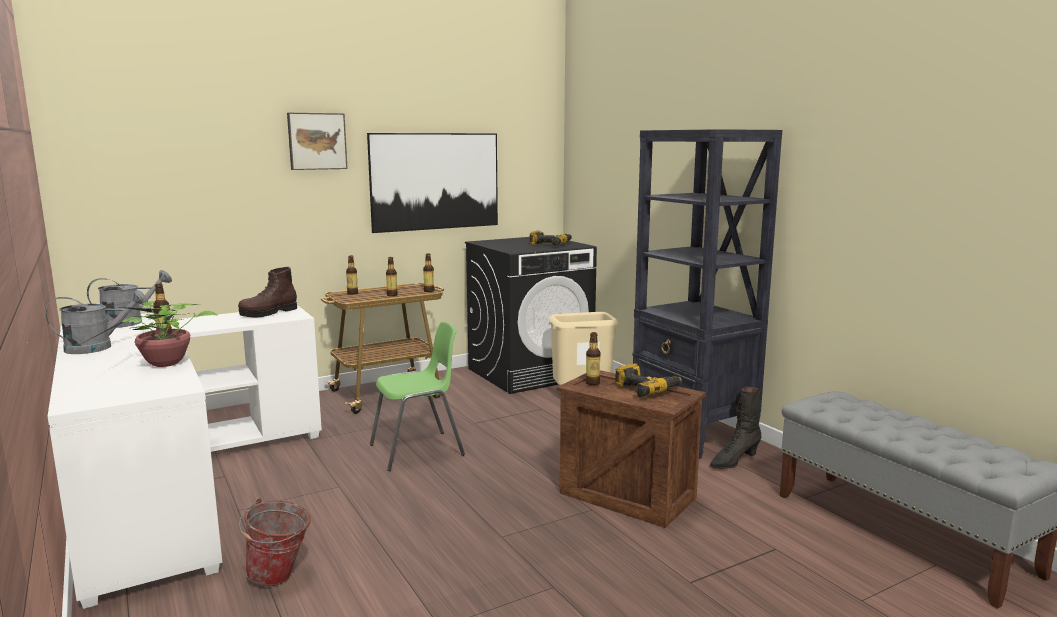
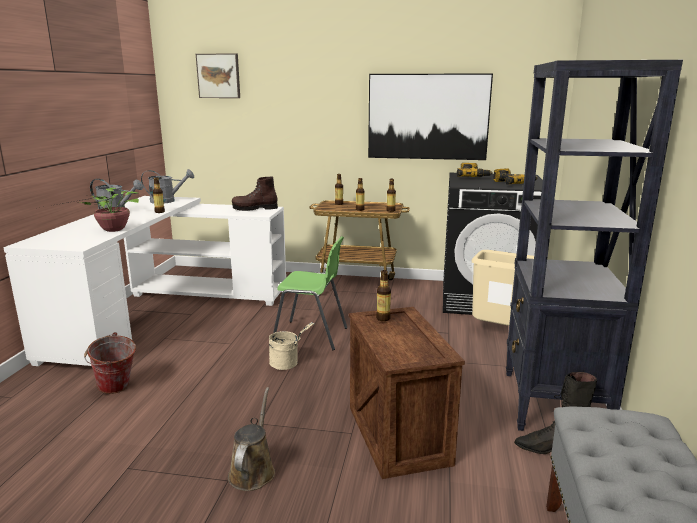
camera: 40 degrees right, 5 degrees up
(317, 141) = (328, 81): picture -> picture (219, 76)
(440, 481) = (288, 364): none -> beige bucket
(562, 570) = (253, 470): none -> brown watering can
(646, 389) = (415, 338): power drill -> power drill (472, 176)

